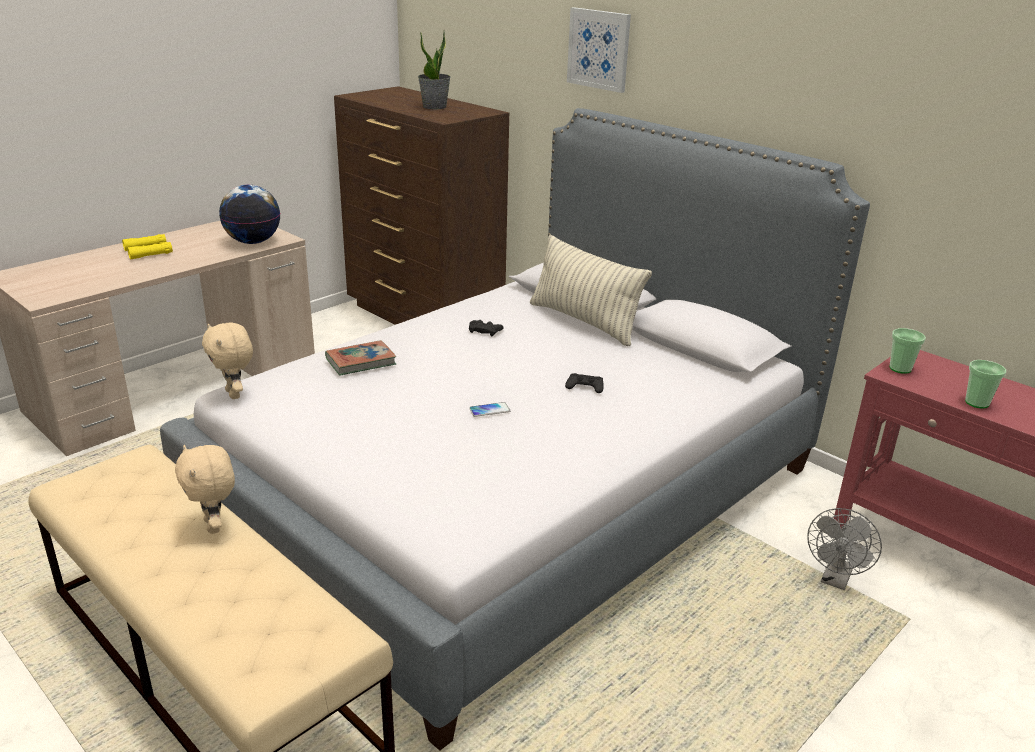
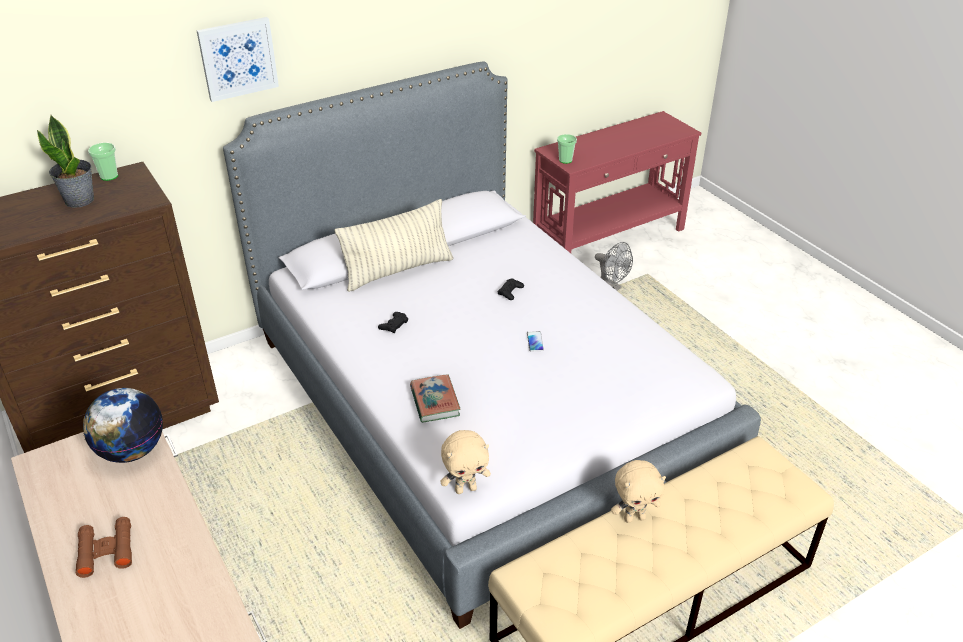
camera: 75 degrees left, 10 degrees up
(148, 251) = (106, 551): yellow binoculars -> brown binoculars
(977, 403) = (611, 151): cup -> cup (109, 176)

